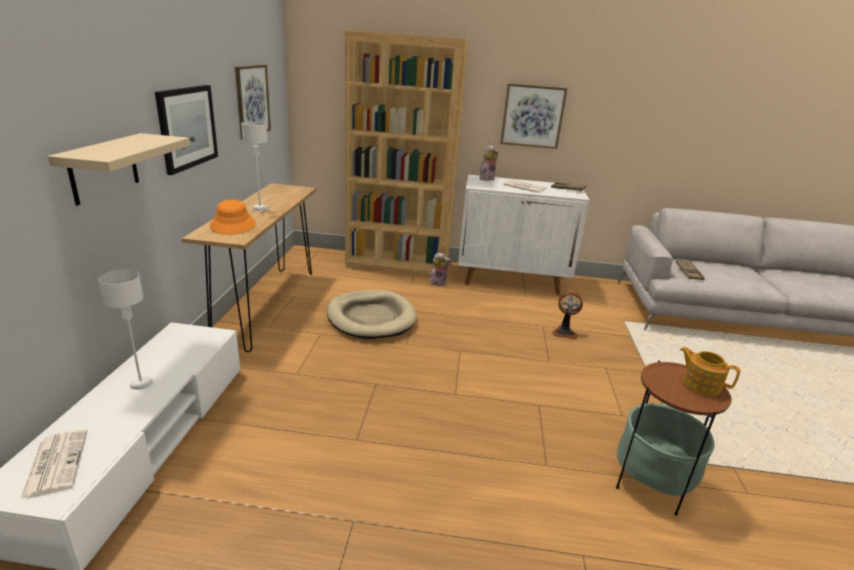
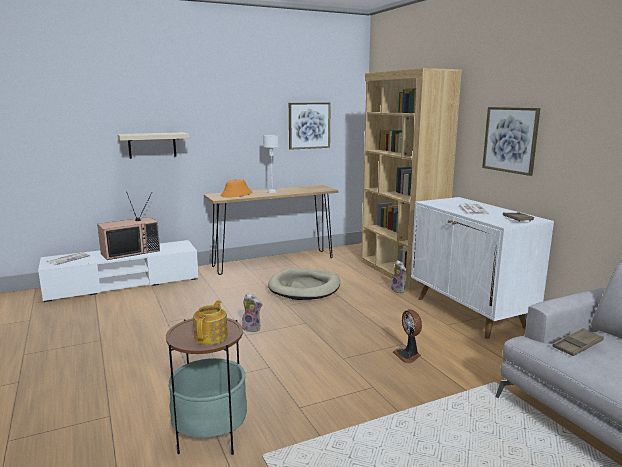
camera: 60 degrees right, 10 degrees down
(141, 383) = (131, 252): white table lamp -> television
(187, 127) = (227, 134): picture -> none
(486, 178) = (462, 201): plush toy -> plush toy (252, 328)

